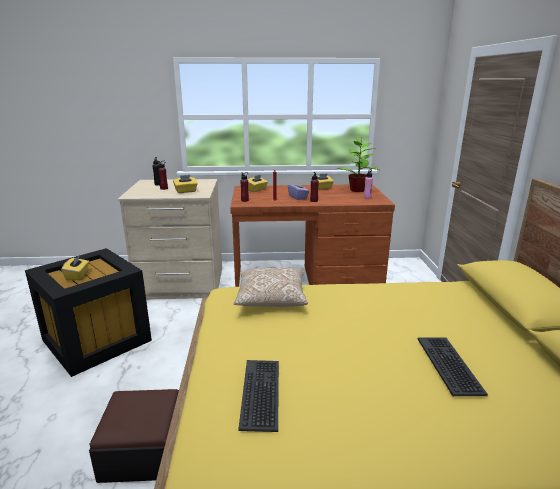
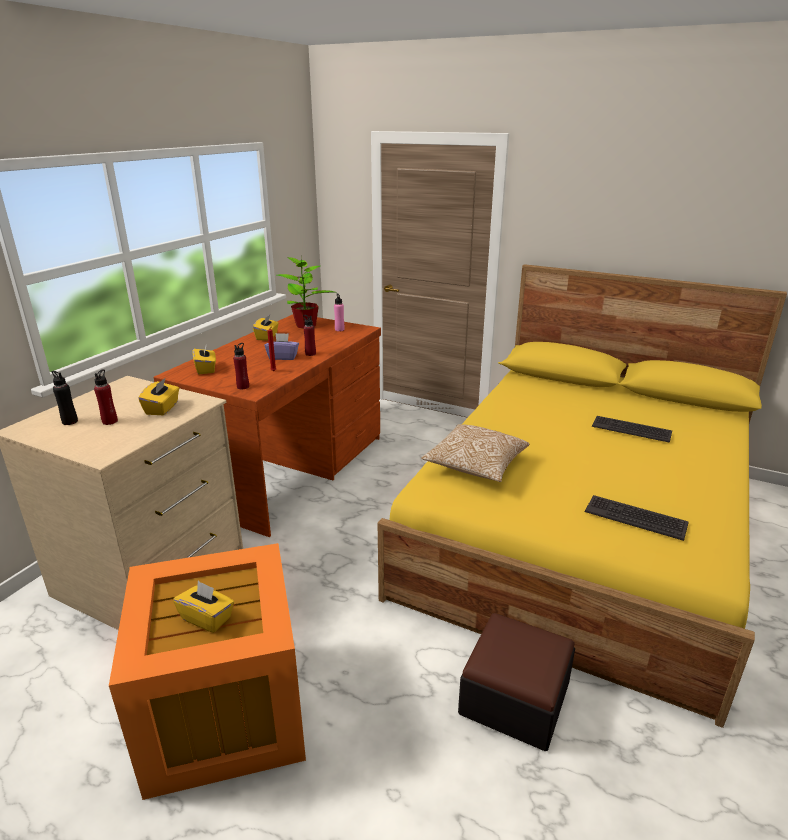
camera: 60 degrees left, 5 degrees up
(96, 341) = (227, 714): black storage box -> orange storage box

